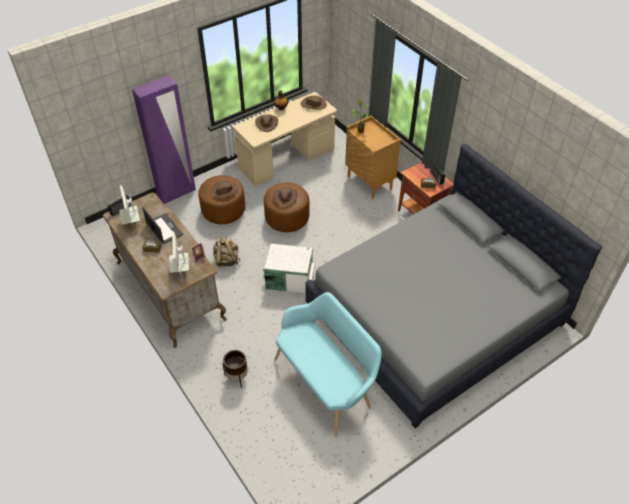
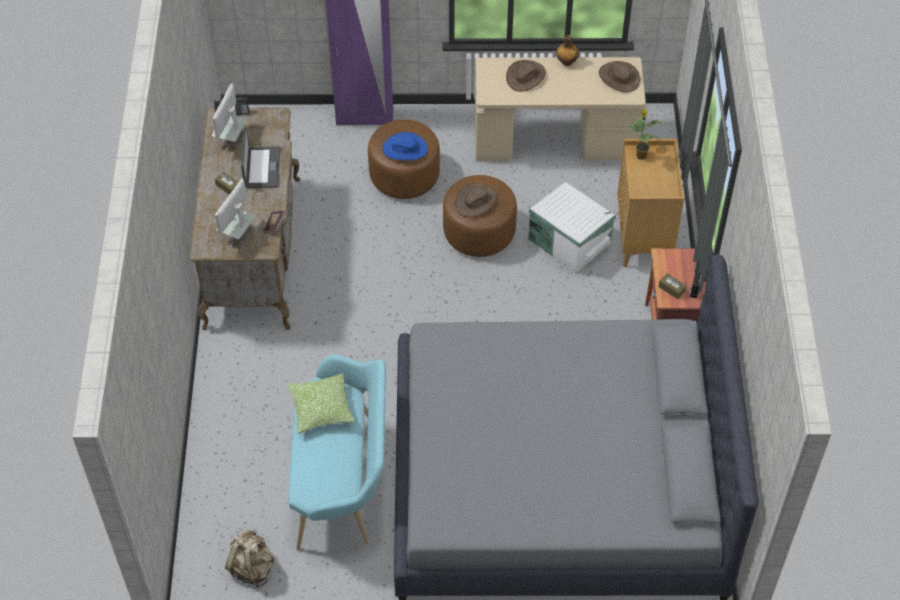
camera: 35 degrees right, 5 degrees up
(224, 190) = (405, 149): brown hat -> blue hat
(226, 260) = (353, 248): beige backpack -> beige backpack (252, 567)
(237, 377) = (244, 408): brown planter -> none
(289, 277) = (412, 317): white storage box -> white storage box (569, 240)
(301, 343) = (321, 408): none -> pillow

